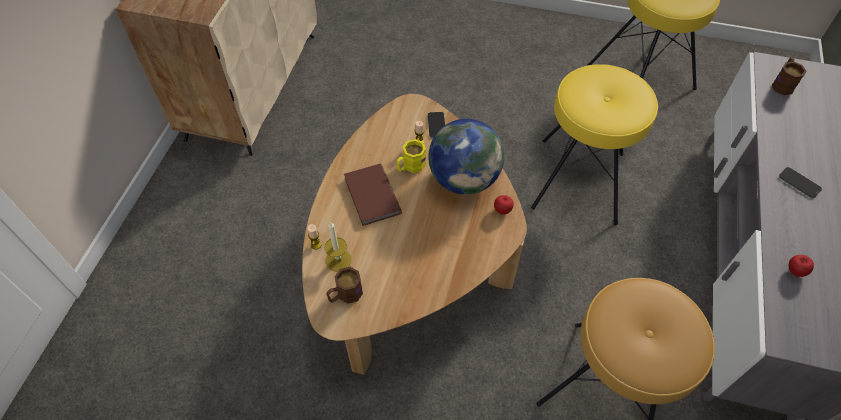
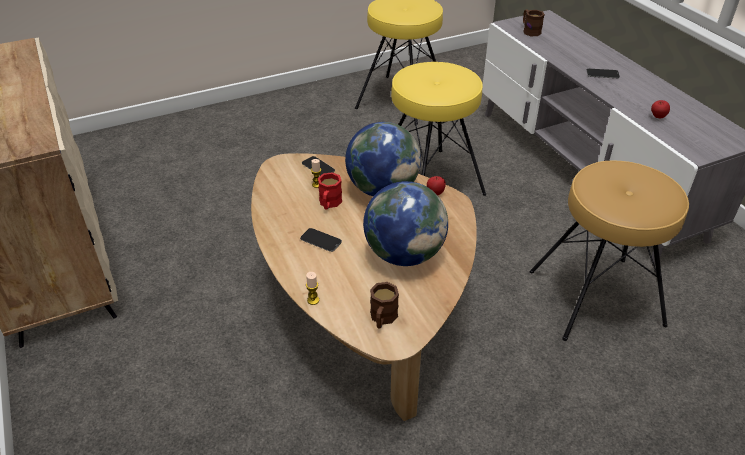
camera: 40 degrees left, 15 degrees down
(338, 260) = (346, 299): candle -> none
(371, 197) = (321, 240): brown book -> phone
(410, 166) = (329, 204): yellow mug -> red mug
(417, 251) = (404, 254): none -> globe

